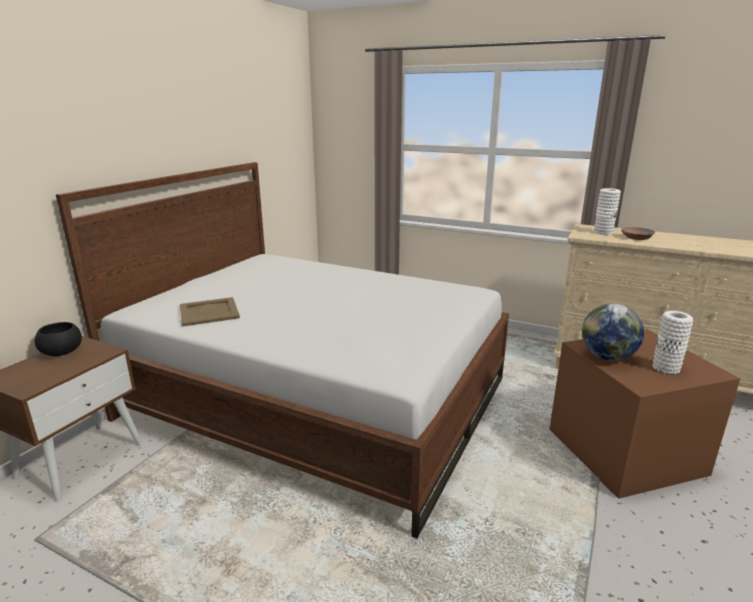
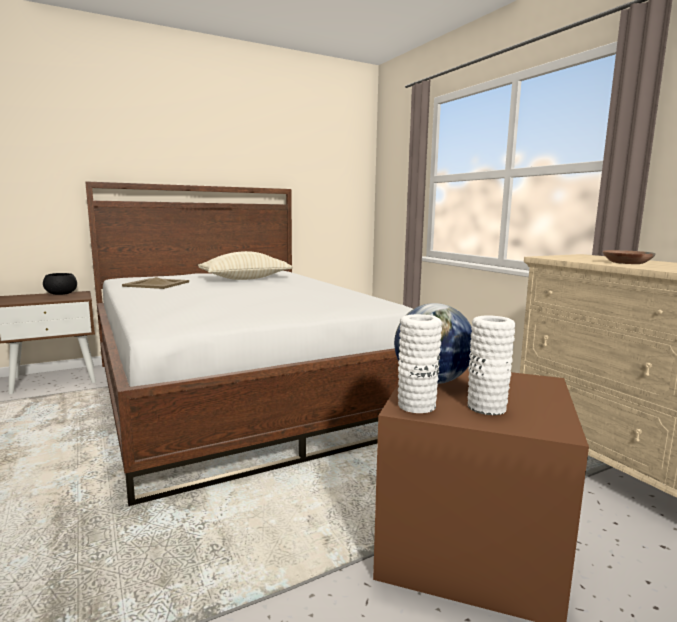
camera: 35 degrees right, 10 degrees down
(272, 279) = (245, 279): none -> beige pillow
(603, 232) = (590, 258): white vase -> white vase (416, 405)

